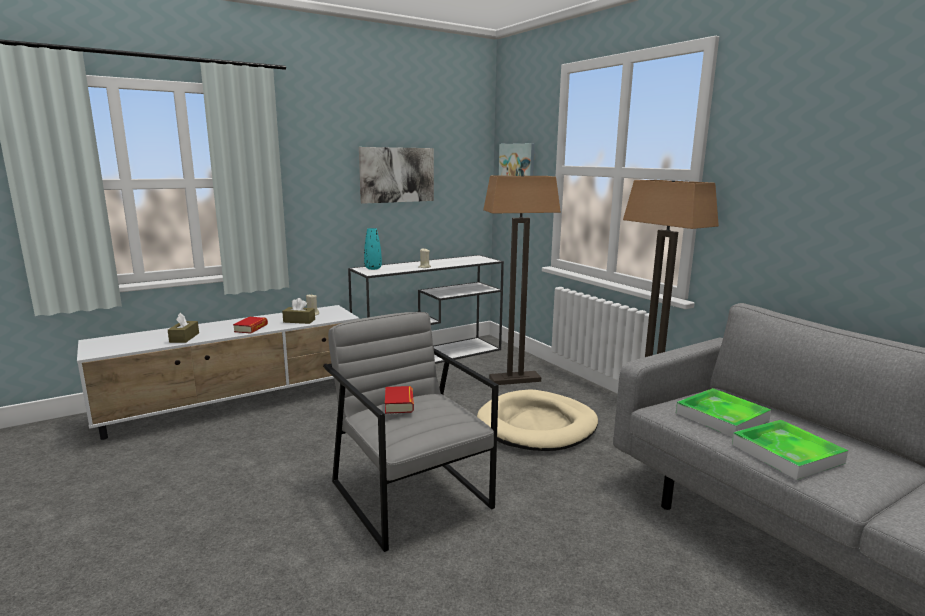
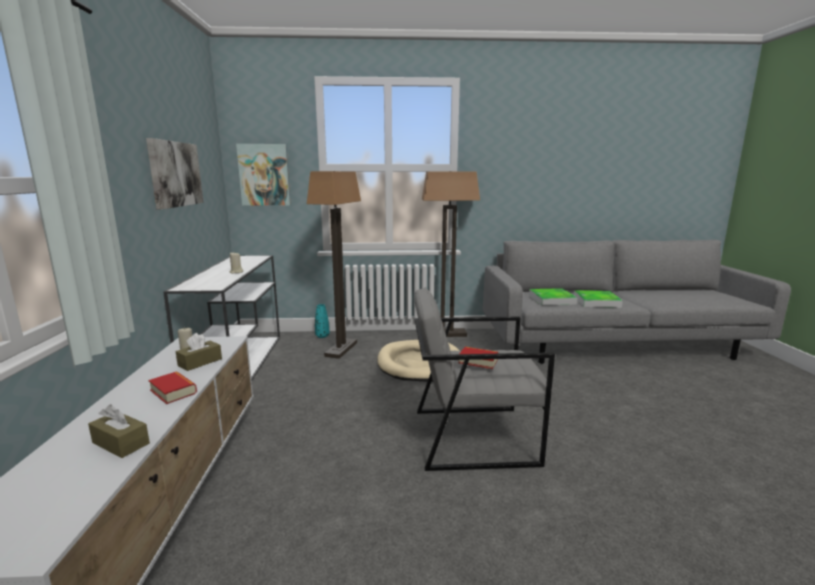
camera: 60 degrees left, 0 degrees up
(373, 268) = (194, 284): turquoise vase -> turquoise vase (322, 336)

